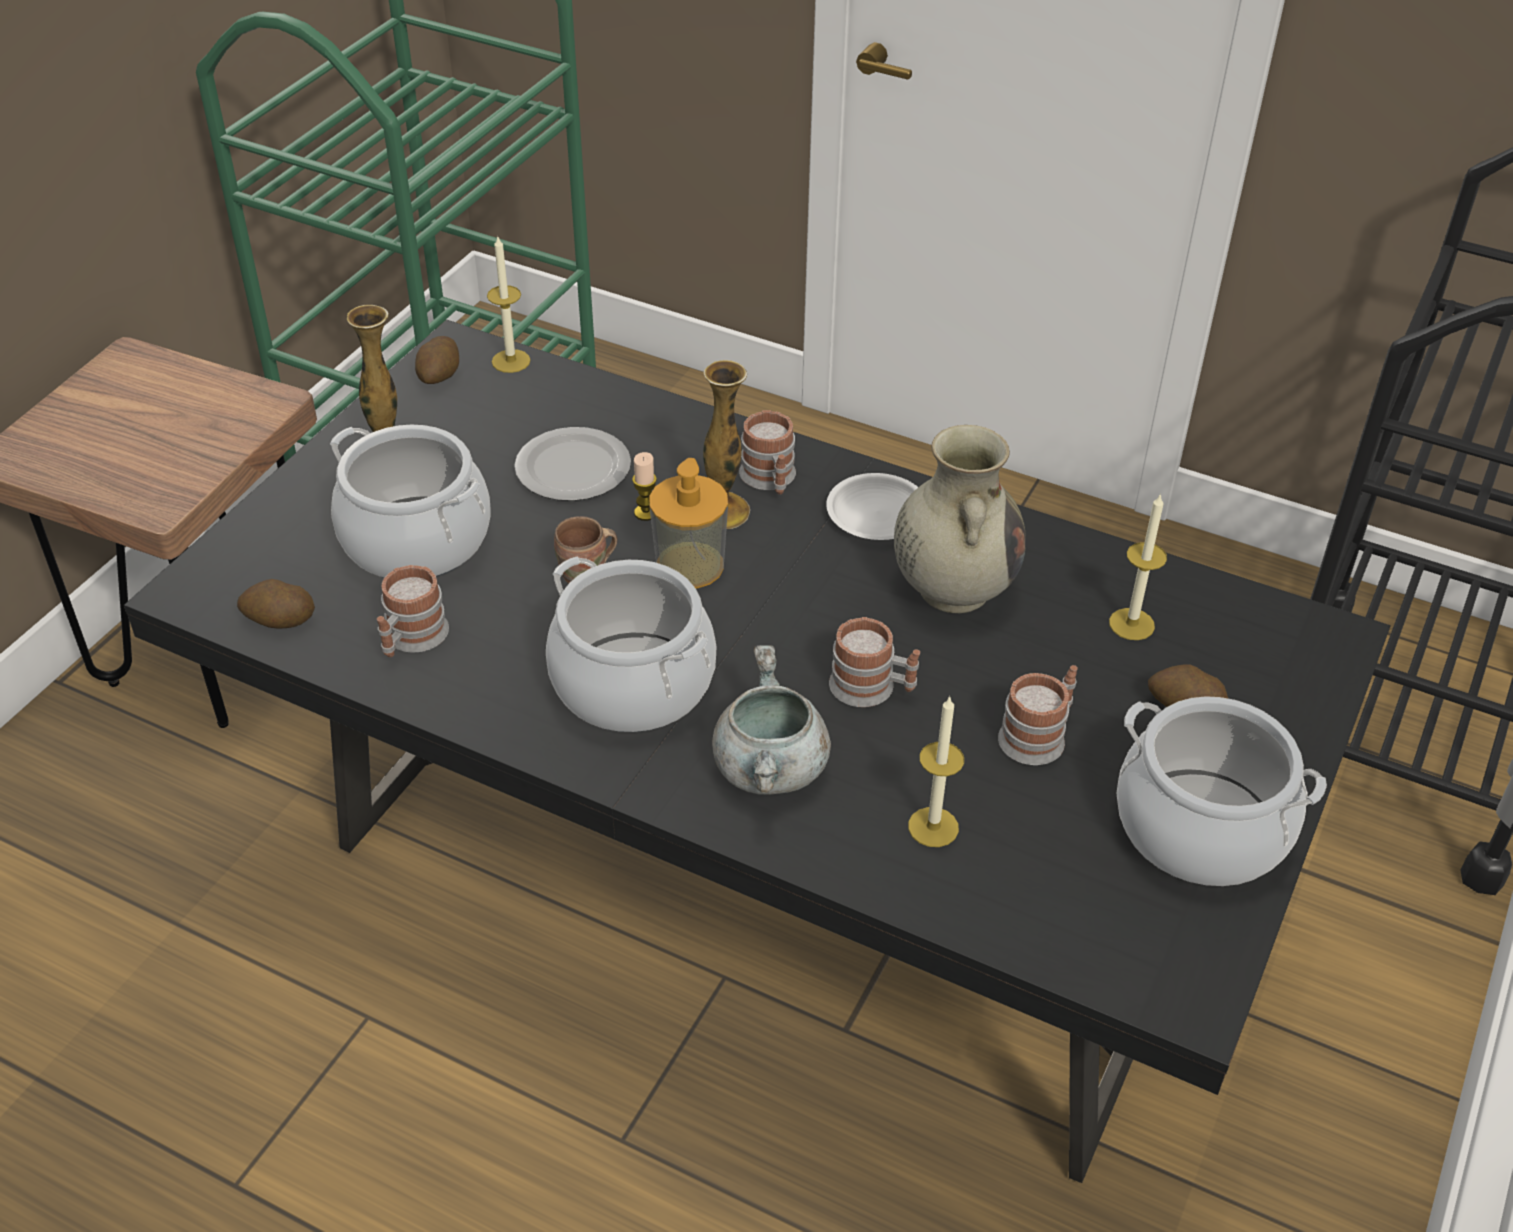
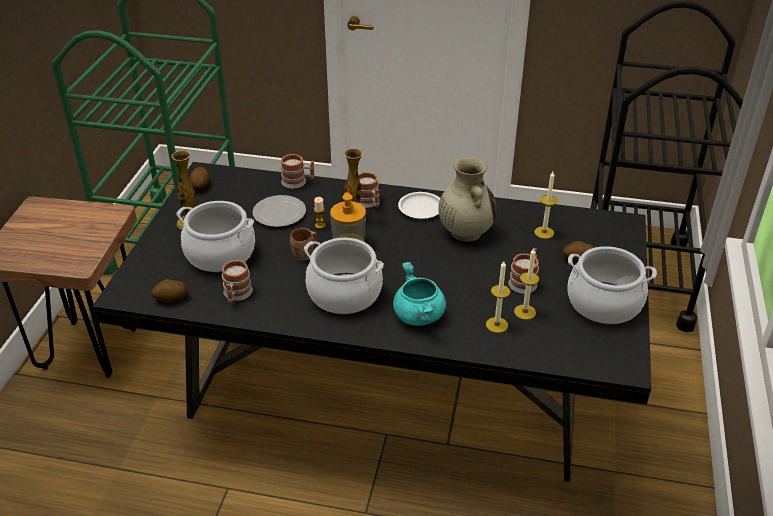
camera: 15 degrees left, 5 degrees down
(511, 361) = (231, 174): candle -> candle (525, 312)
(771, 769) = (419, 316): grey cooking pot -> turquoise cooking pot
(872, 688) = (448, 276): mug -> mug (298, 182)

